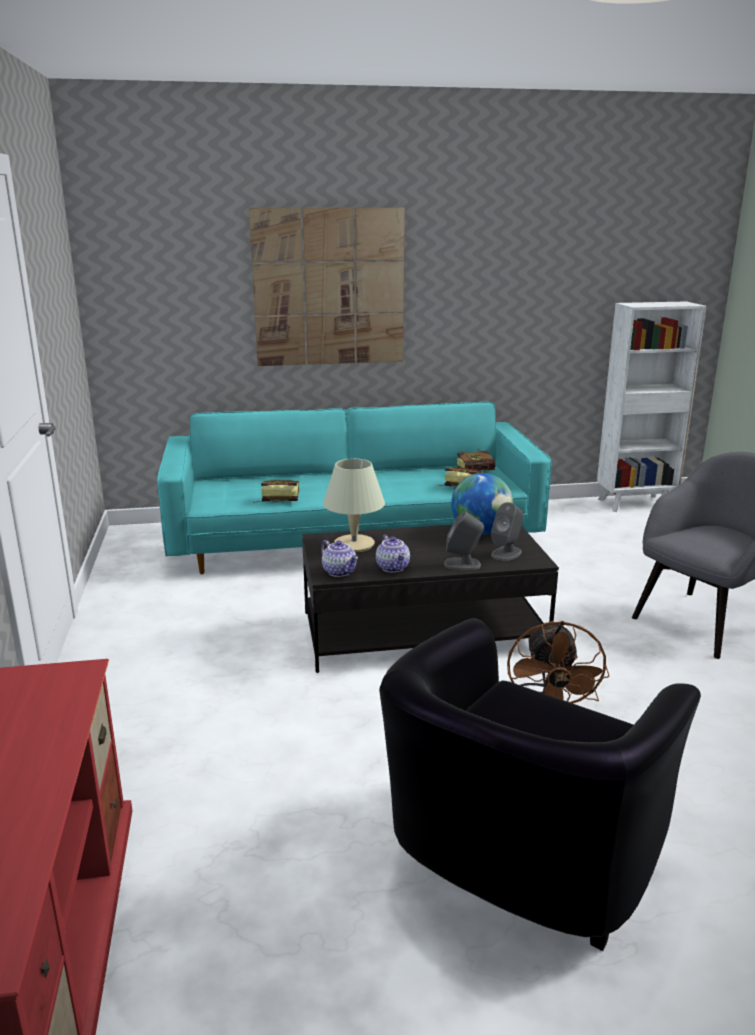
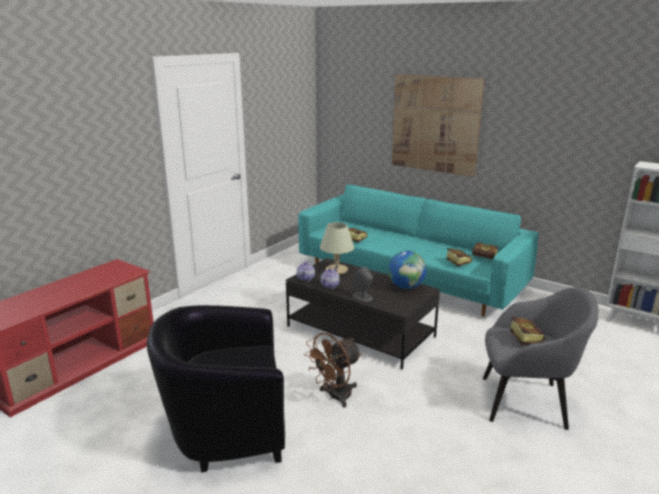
camera: 45 degrees right, 0 degrees up
(506, 553) = (394, 301): grey speaker -> none
(706, 535) = (523, 338): none -> book

